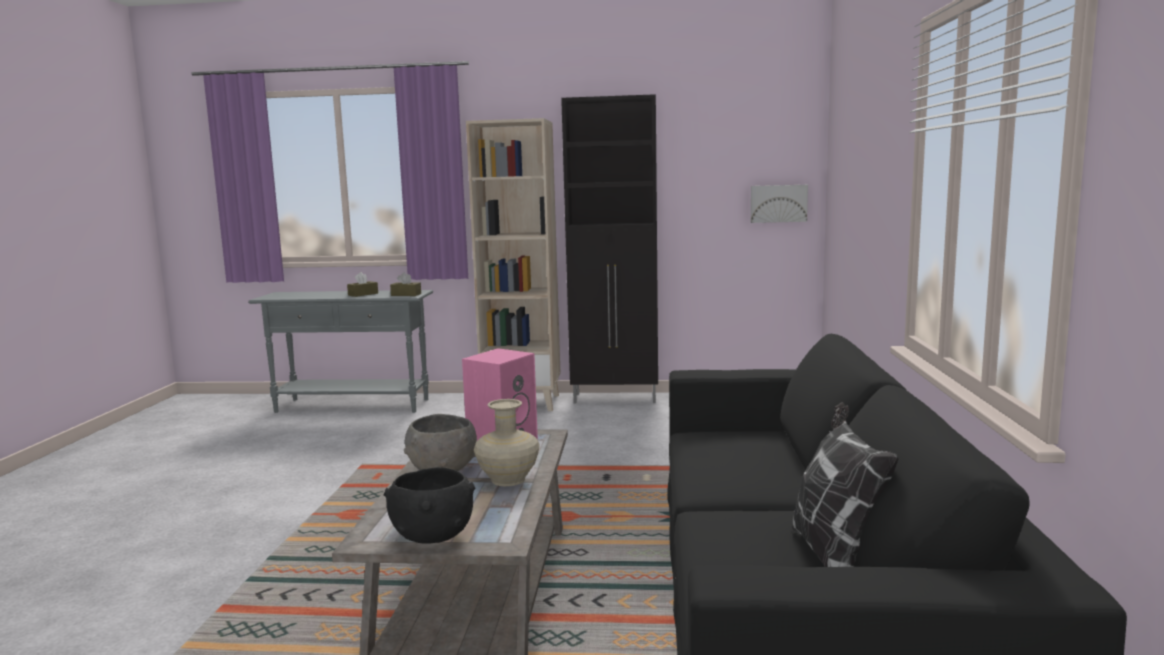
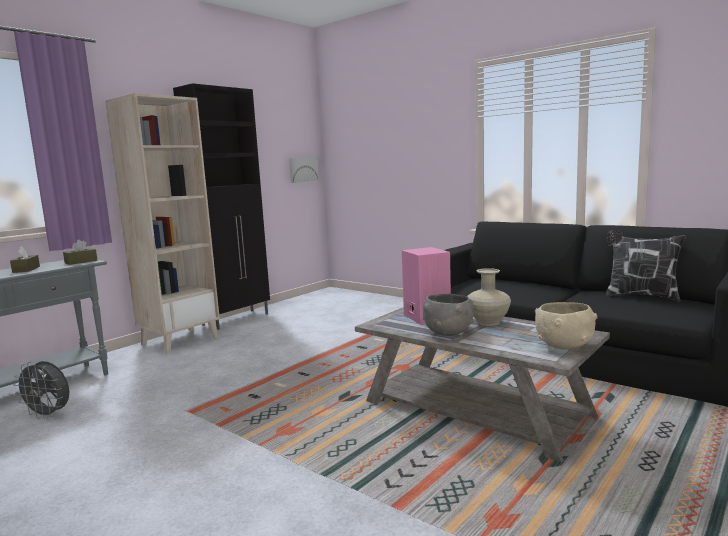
camera: 55 degrees left, 0 degrees up
(323, 428) = (49, 415): none -> grey fan
(432, 536) = (563, 345): black bowl -> beige bowl

